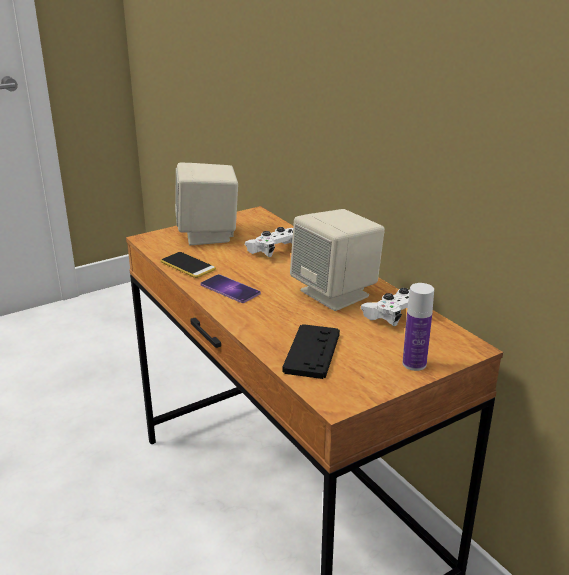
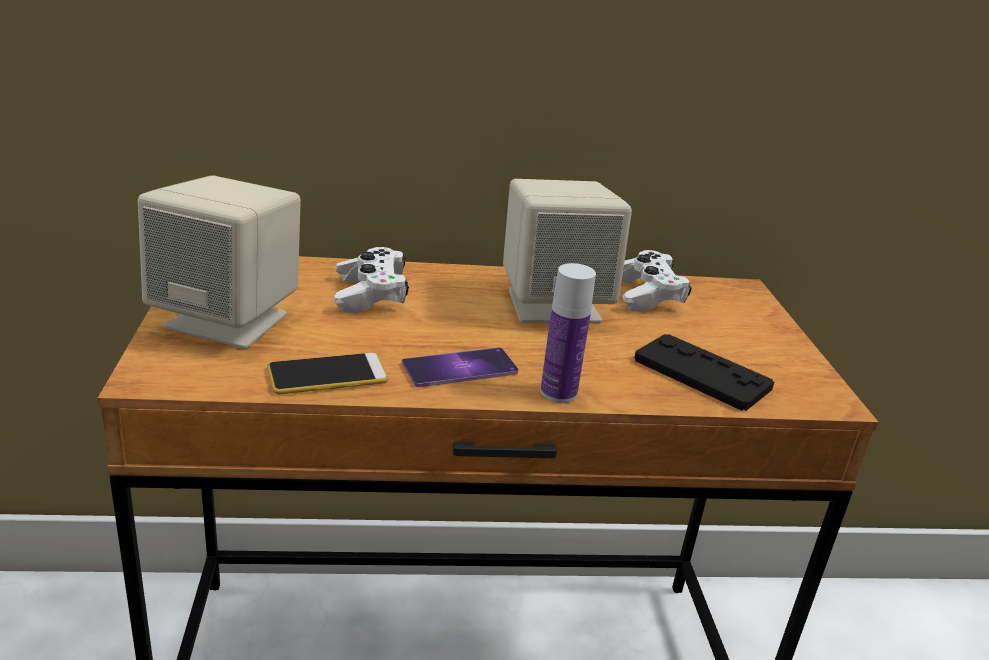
camera: 65 degrees left, 0 degrees up
(414, 364) = (763, 327): bottle -> bottle (558, 393)

